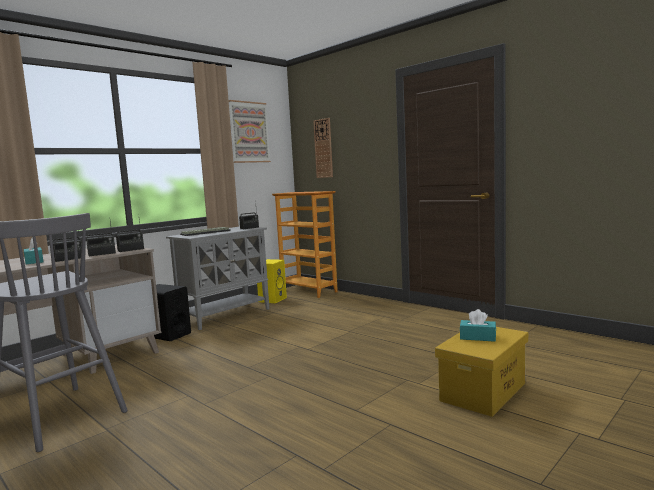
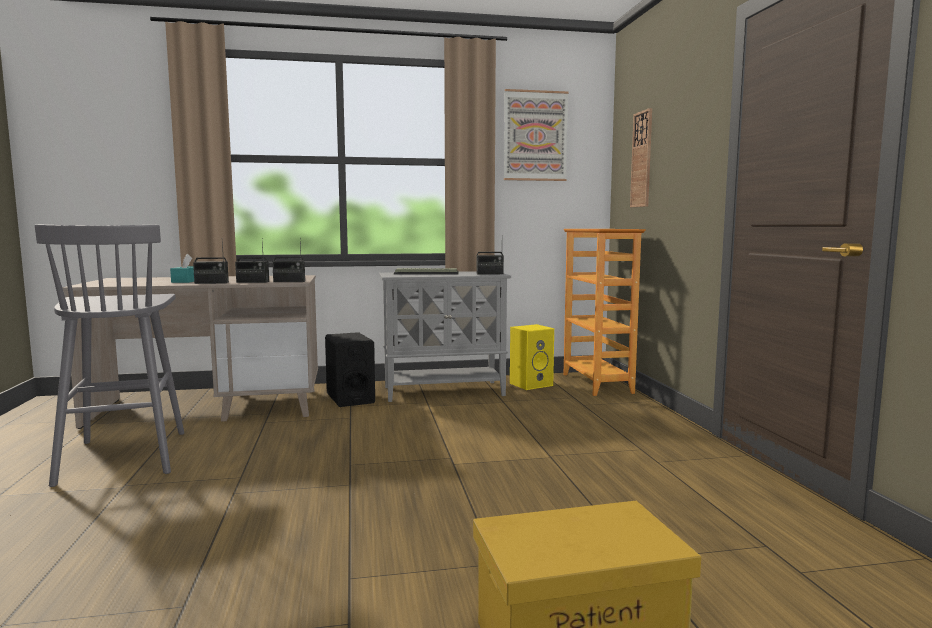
camera: 35 degrees right, 0 degrees up
(478, 337) = (578, 529): turquoise tissue box -> none

